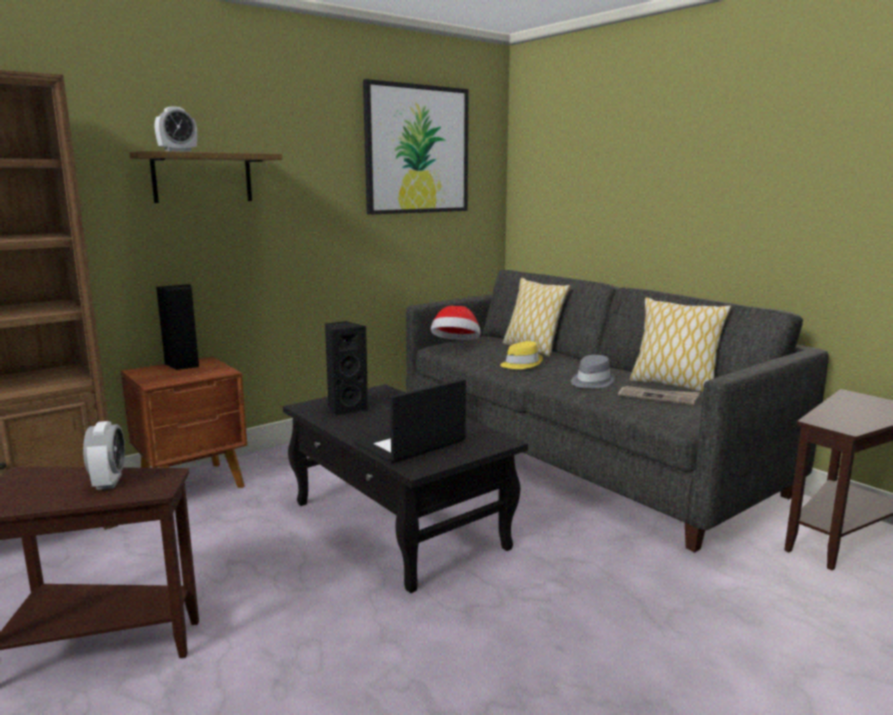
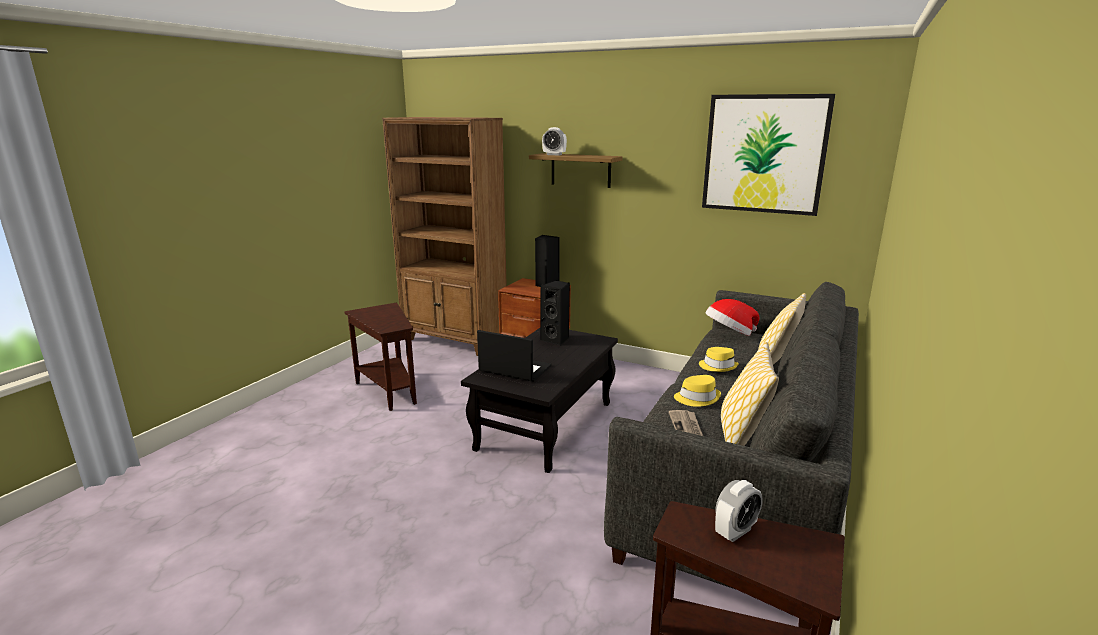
camera: 65 degrees right, 5 degrees up
(109, 482) = (389, 320): alarm clock -> alarm clock (735, 531)
(591, 381) = (697, 398): grey hat -> yellow hat

